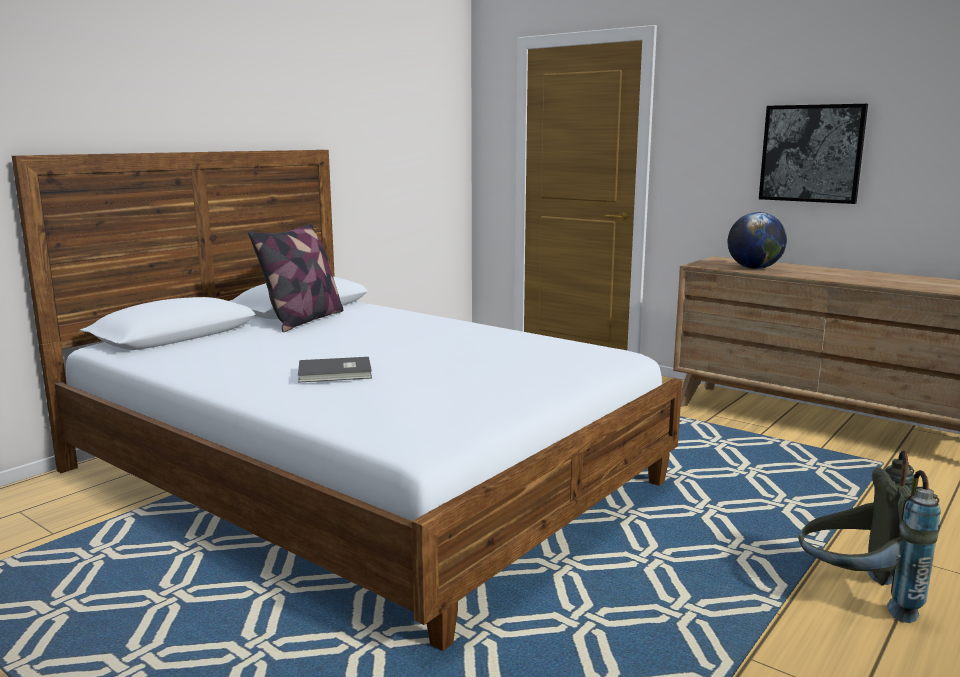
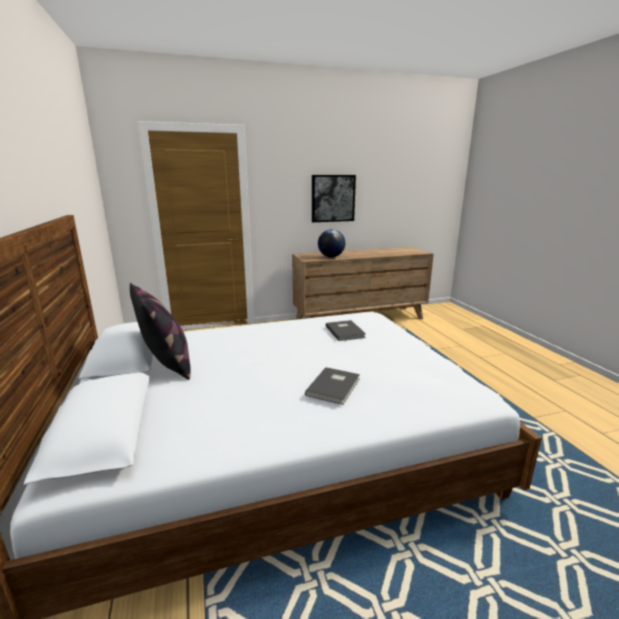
camera: 55 degrees left, 5 degrees up
(517, 352) = (345, 331): none -> grey book
(856, 597) = (498, 378): grey backpack -> none

